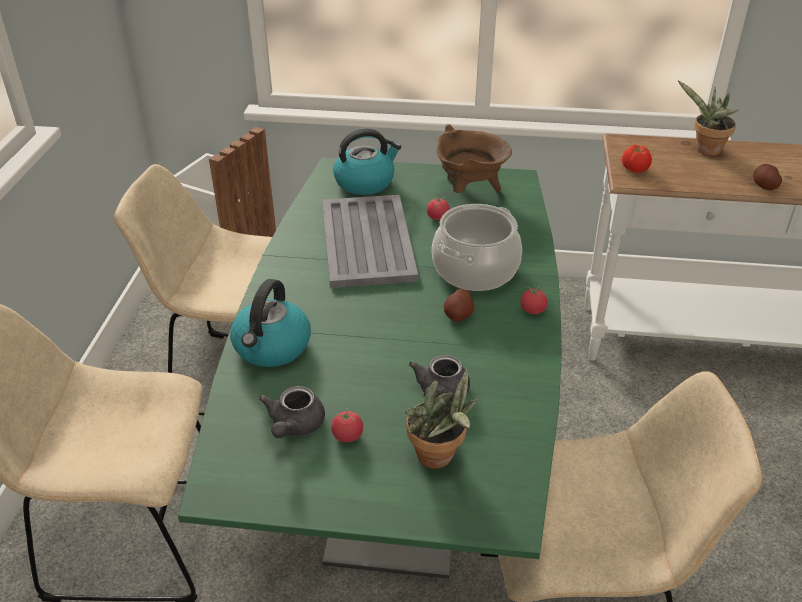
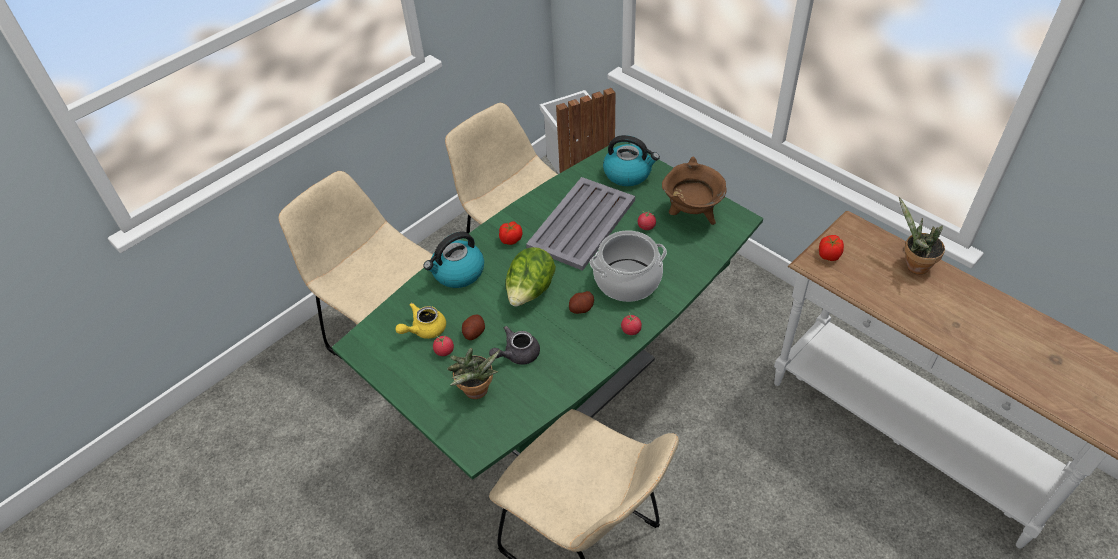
camera: 40 degrees right, 10 degrees up
(294, 426) = (424, 329): grey teapot -> yellow teapot
(302, 288) = (511, 240): none -> tomato
(384, 326) = (530, 292): none -> lettuce
(764, 186) = (921, 322): potato -> potato (474, 333)

